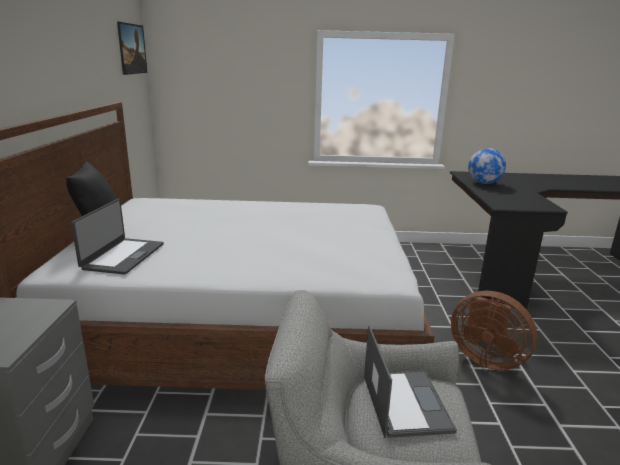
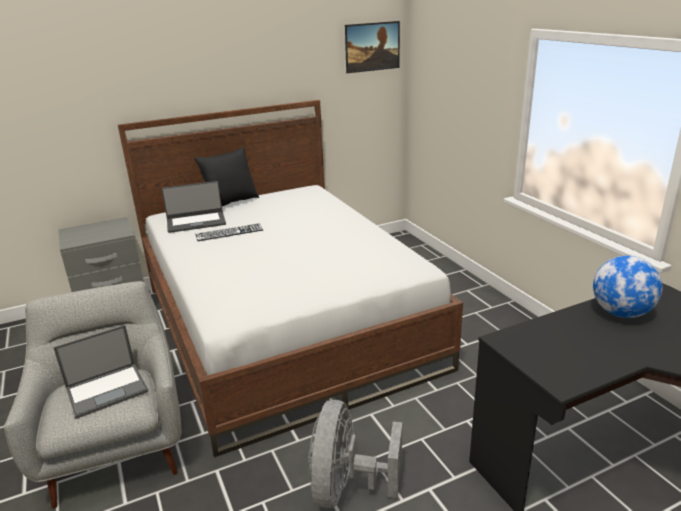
camera: 65 degrees right, 5 degrees up
(189, 246) = (229, 232): none -> keyboard
(485, 358) = (347, 487): brown fan -> grey fan

